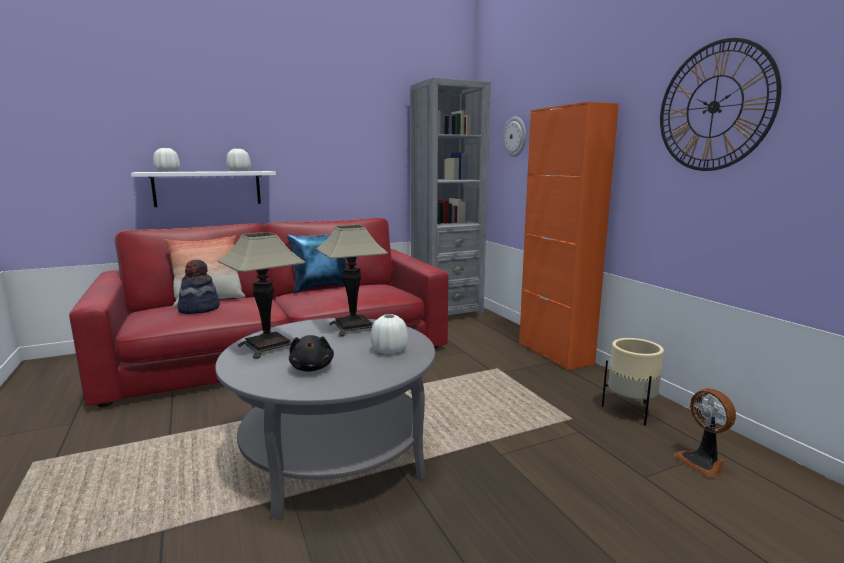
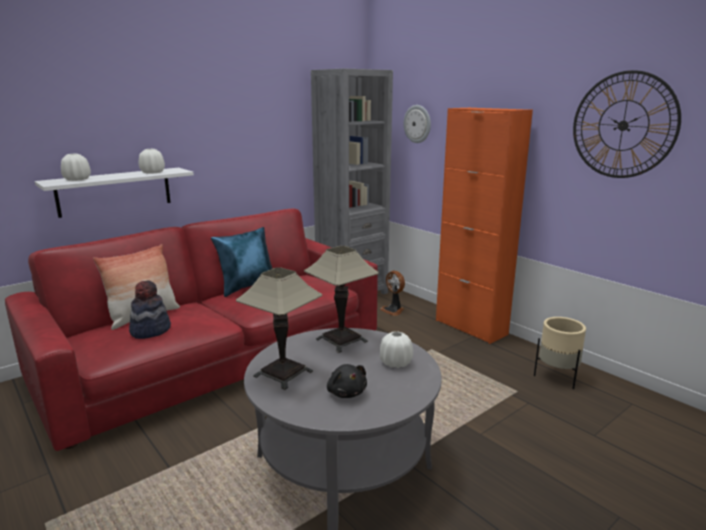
camera: 15 degrees left, 5 degrees up
(702, 462) = (627, 415): fan -> fan (393, 310)

